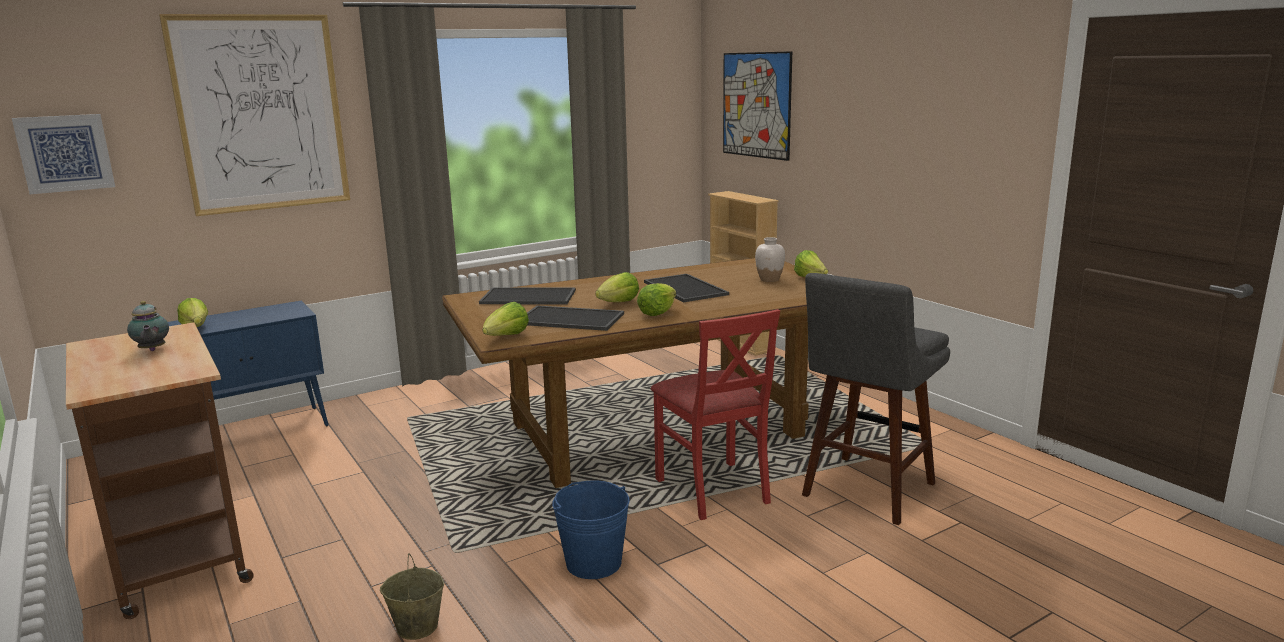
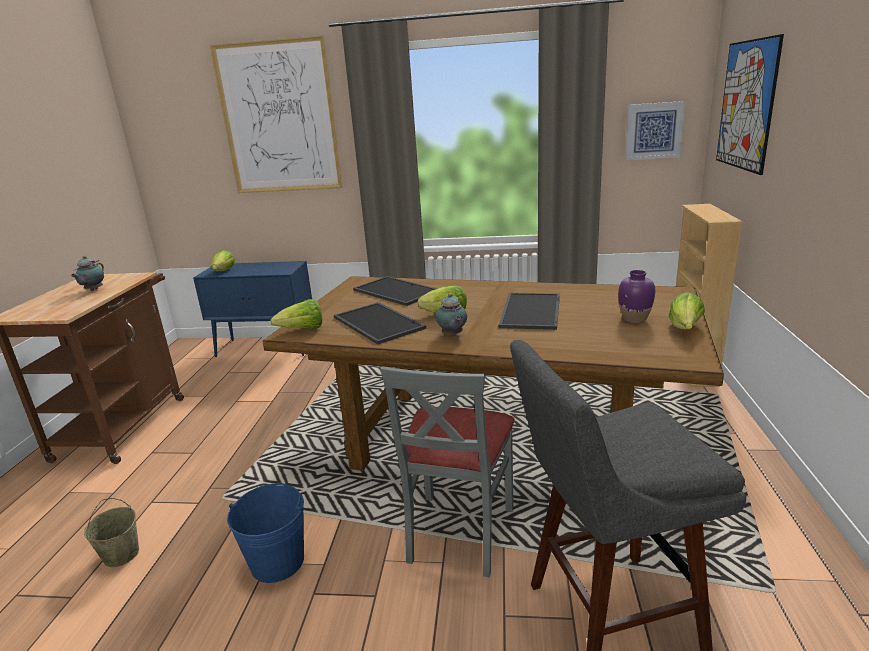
camera: 40 degrees right, 5 degrees up
(65, 153) = (164, 146): picture -> picture (654, 131)
(657, 313) = (452, 335): lettuce -> teapot
(713, 490) = (459, 532): red chair -> grey chair
(769, 280) = (634, 319): white vase -> purple vase

